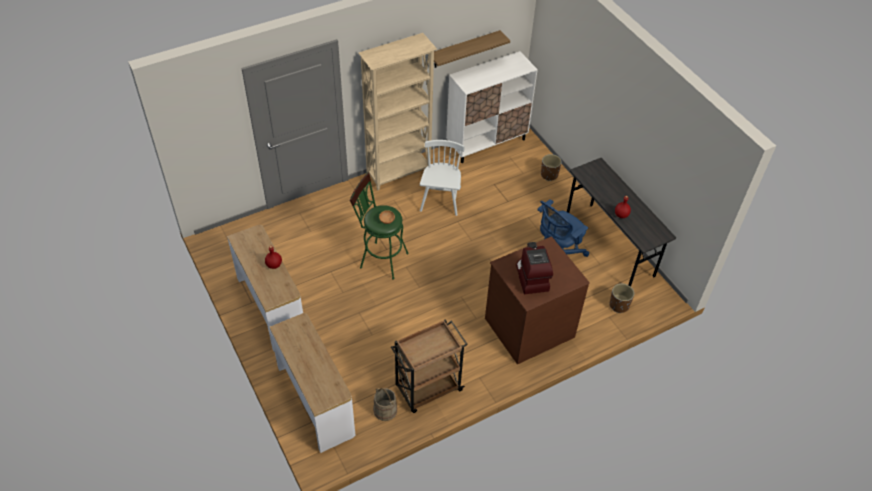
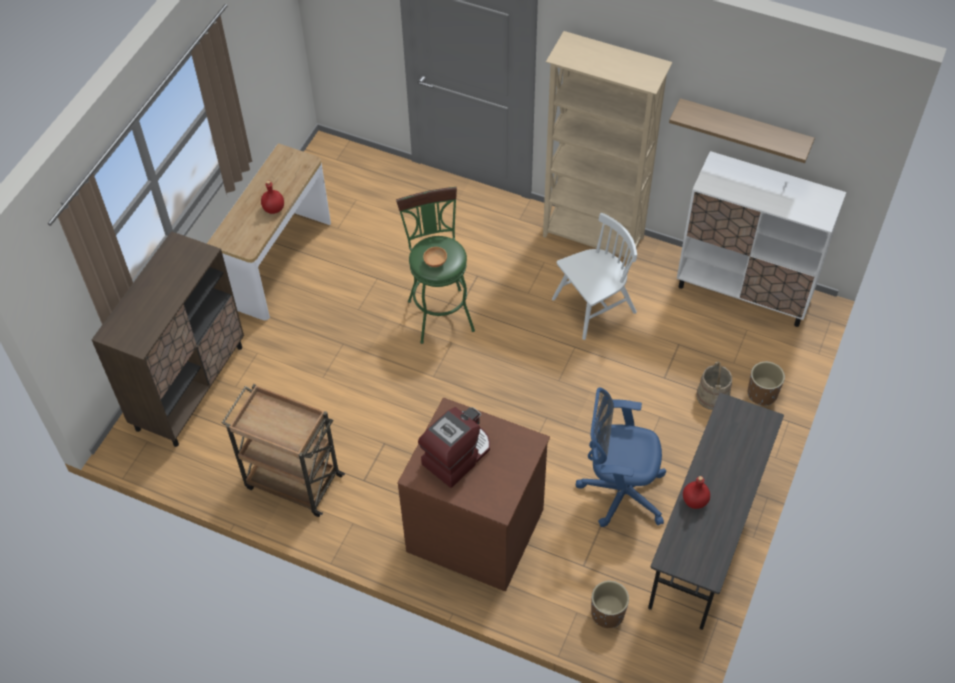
camera: 55 degrees right, 5 degrees up
(315, 401) = (190, 387): console table -> brown cabinet
(385, 410) = (230, 459): beige bucket -> beige bucket (713, 396)

